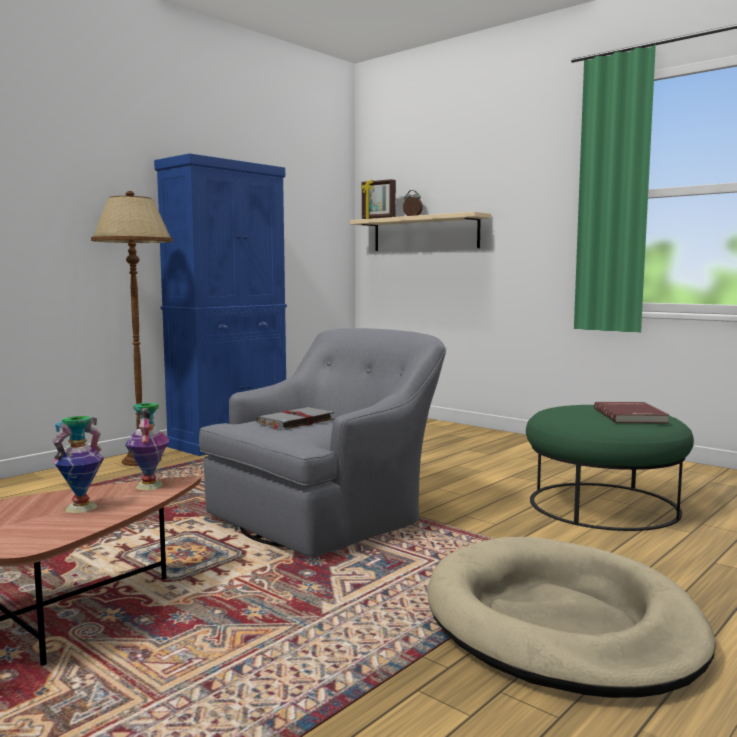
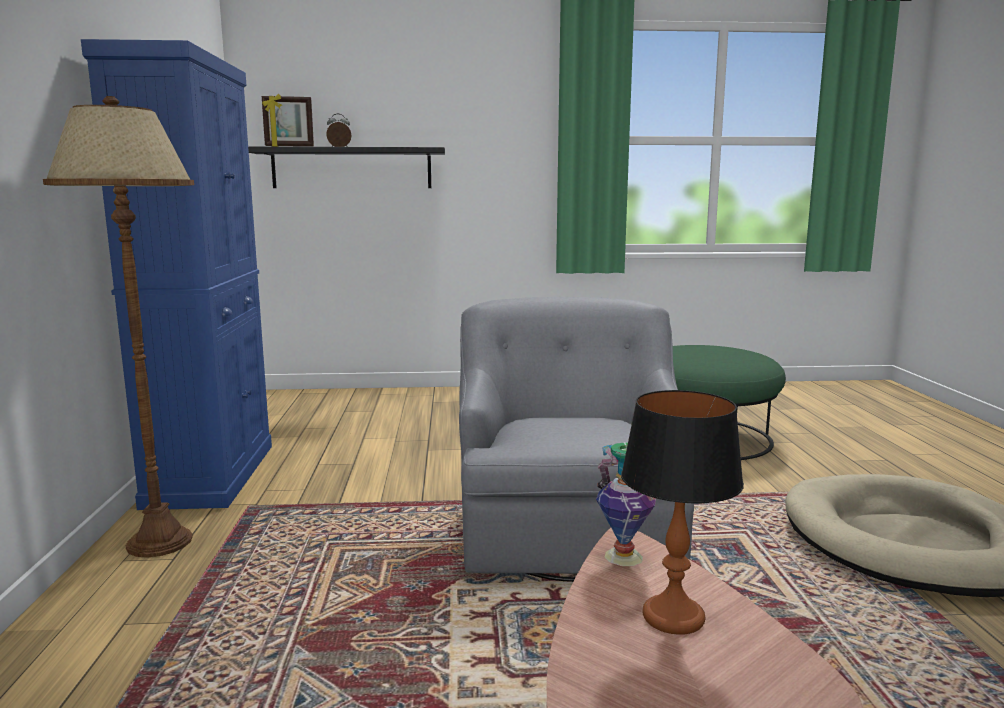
camera: 45 degrees left, 5 degrees up
(81, 508) = (674, 617): vase -> table lamp
(294, 421) = (571, 425): grey book -> none
(425, 233) = (352, 168): beige shelf -> black shelf
(631, 416) = (730, 353): red book -> none

